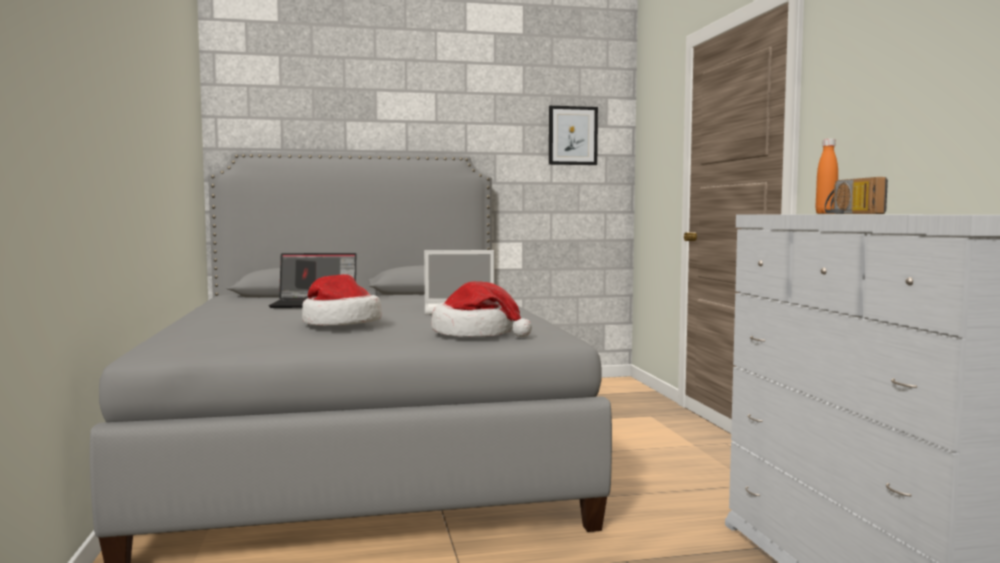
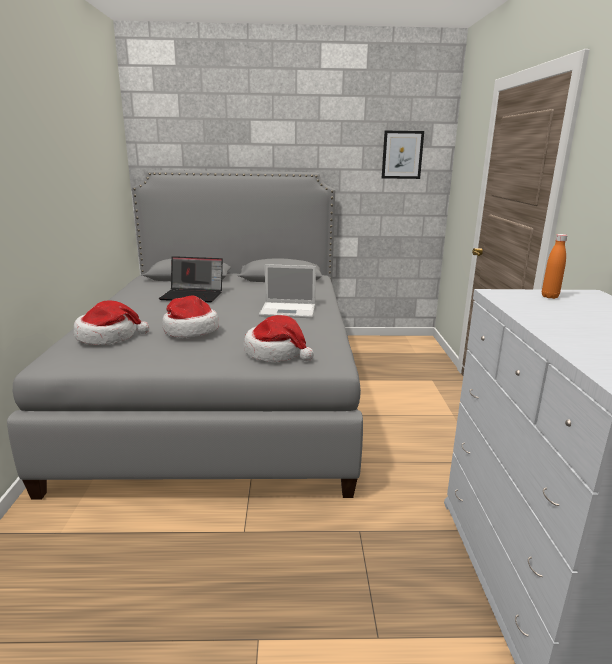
camera: 10 degrees right, 15 degrees up
(224, 330) = (108, 337): none -> hat
(849, 213) = (549, 326): radio -> none

